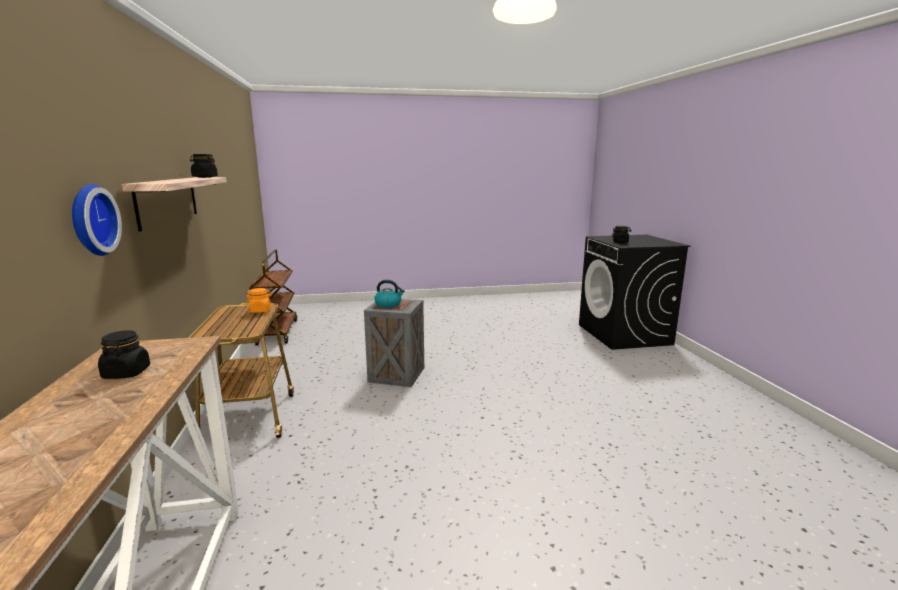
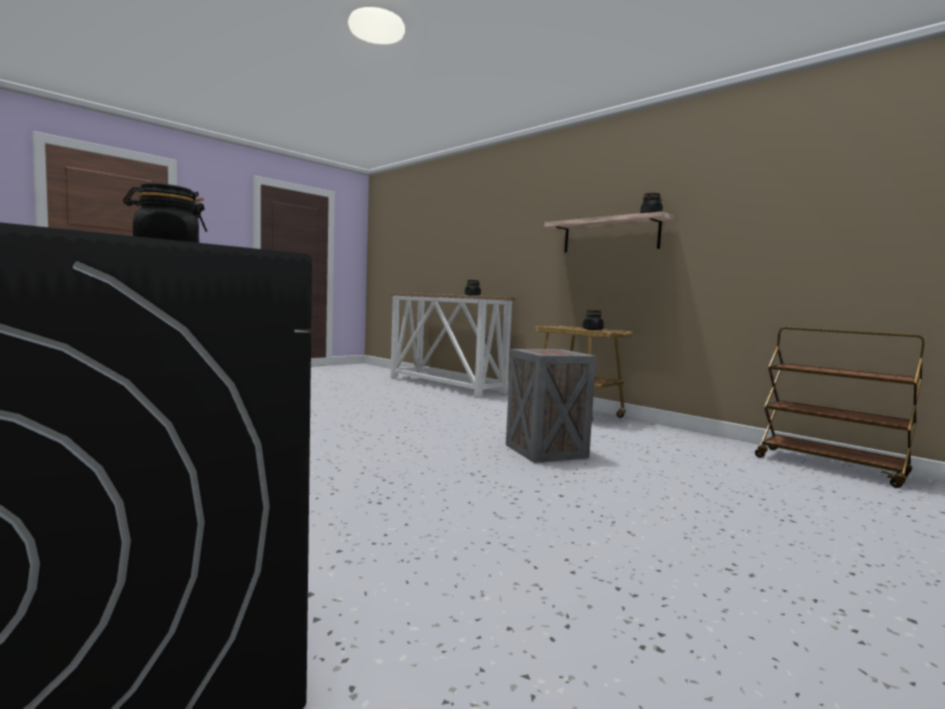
camera: 145 degrees right, 10 degrees down
(90, 220) = (529, 242): wall clock -> none
(260, 310) = (592, 330): orange jar -> black jar
(388, 304) = (558, 351): kettle -> none

